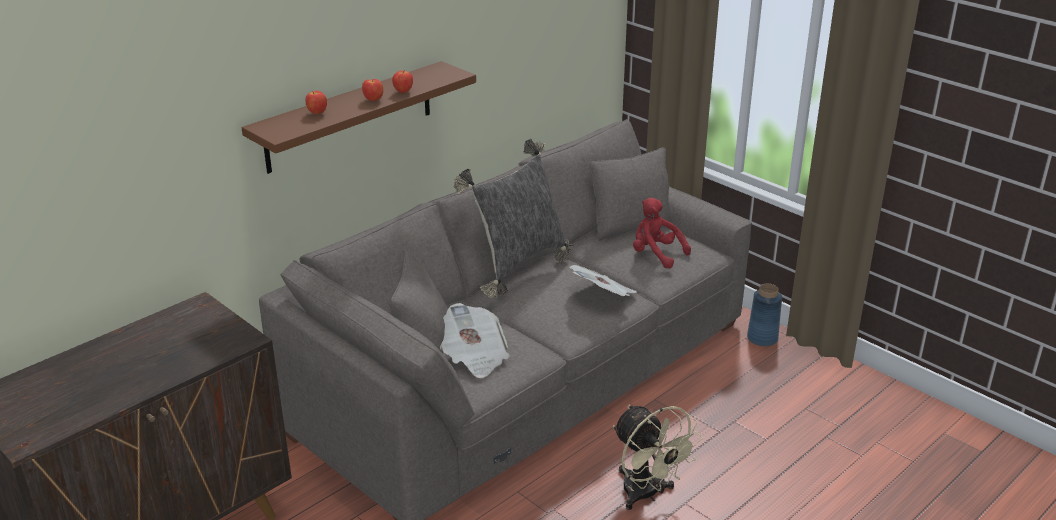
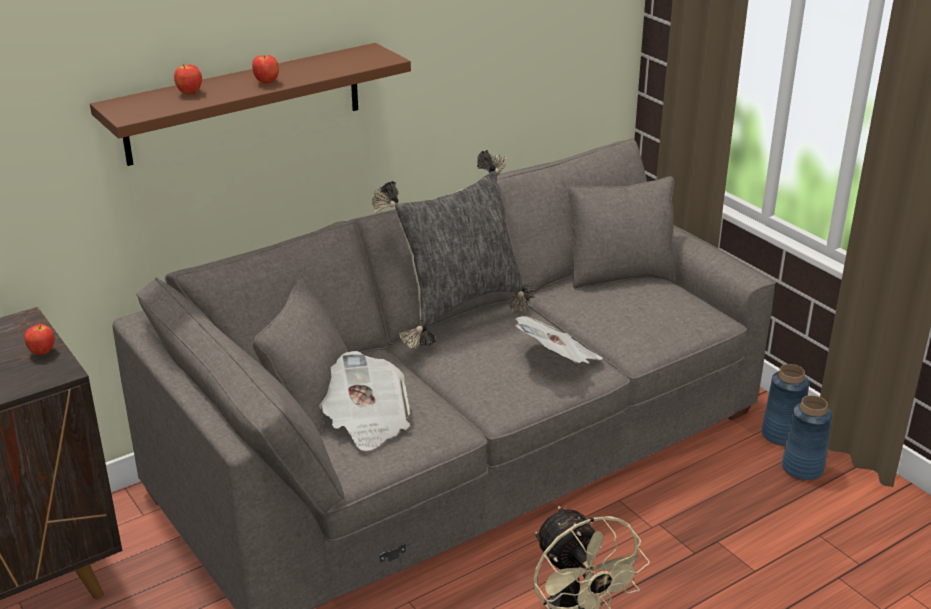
camera: 10 degrees right, 0 degrees up
(403, 91) = (309, 75): apple -> apple (42, 352)
(656, 254) = (642, 313): red plush toy -> none
(783, 361) = (802, 468): none -> blue vase

